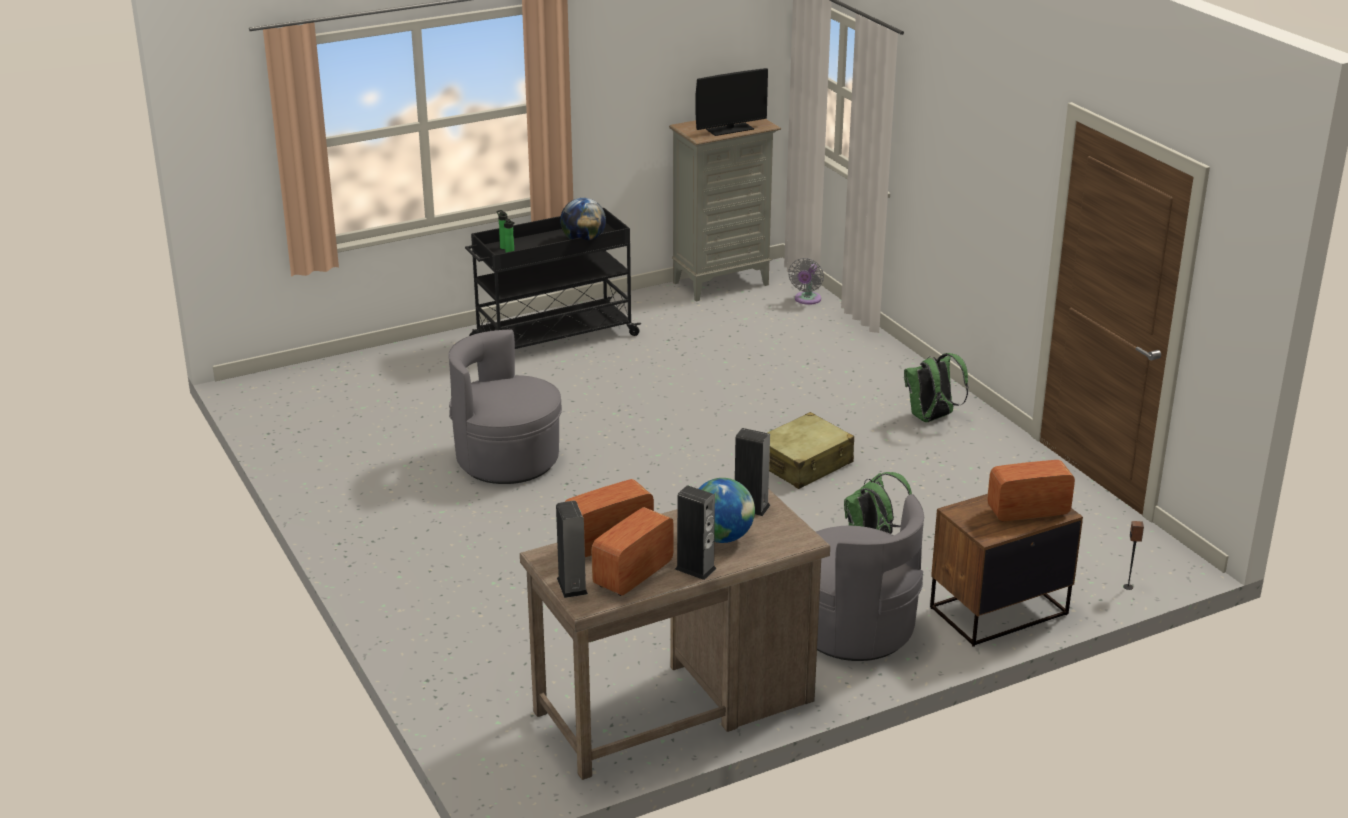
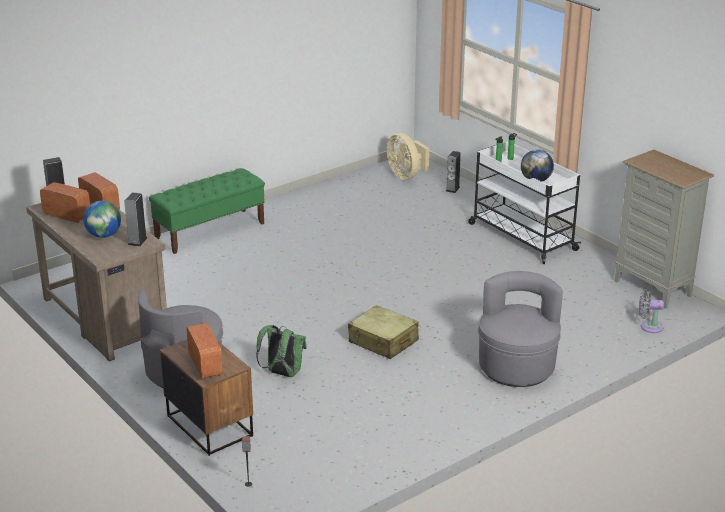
camera: 80 degrees right, 0 degrees up
(304, 395) = (406, 176): none -> beige fan
(400, 587) = (210, 231): none -> green bench
(508, 460) = (353, 242): grey armchair -> grey armchair (516, 367)
(552, 338) = (521, 236): black cart -> white cart
(695, 569) = (72, 231): speaker -> speaker (452, 189)
(730, 129) = (661, 169): monitor -> none
(931, 418) = (473, 392): green backpack -> none

